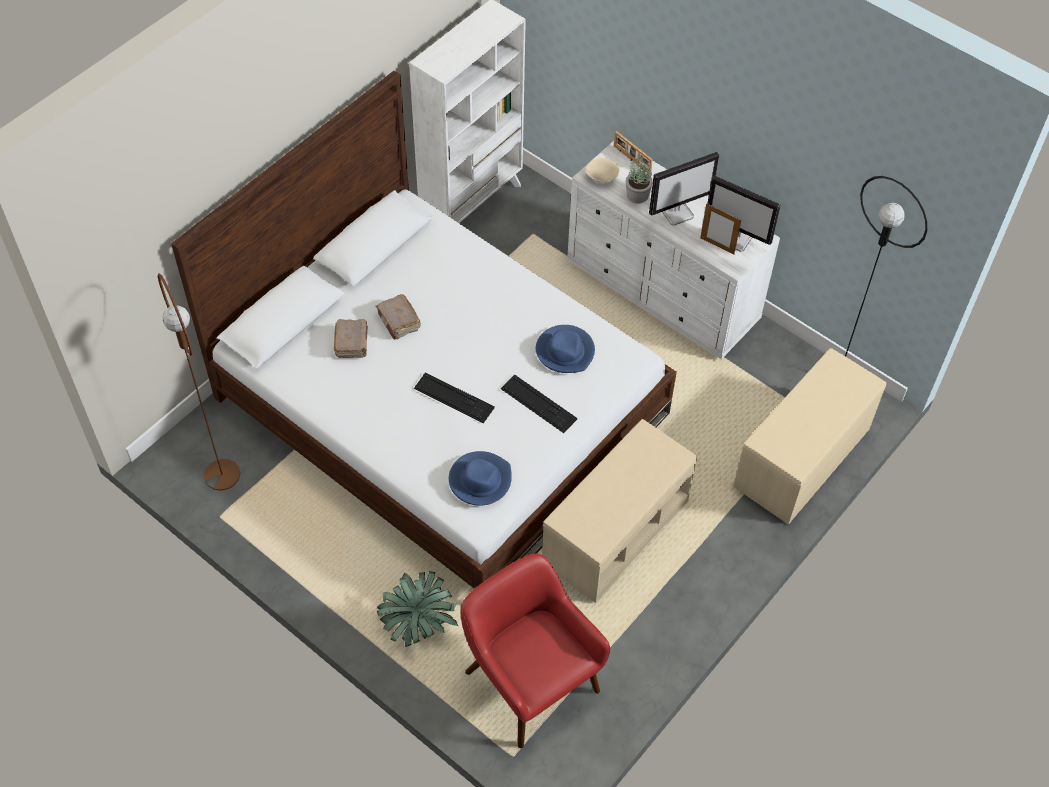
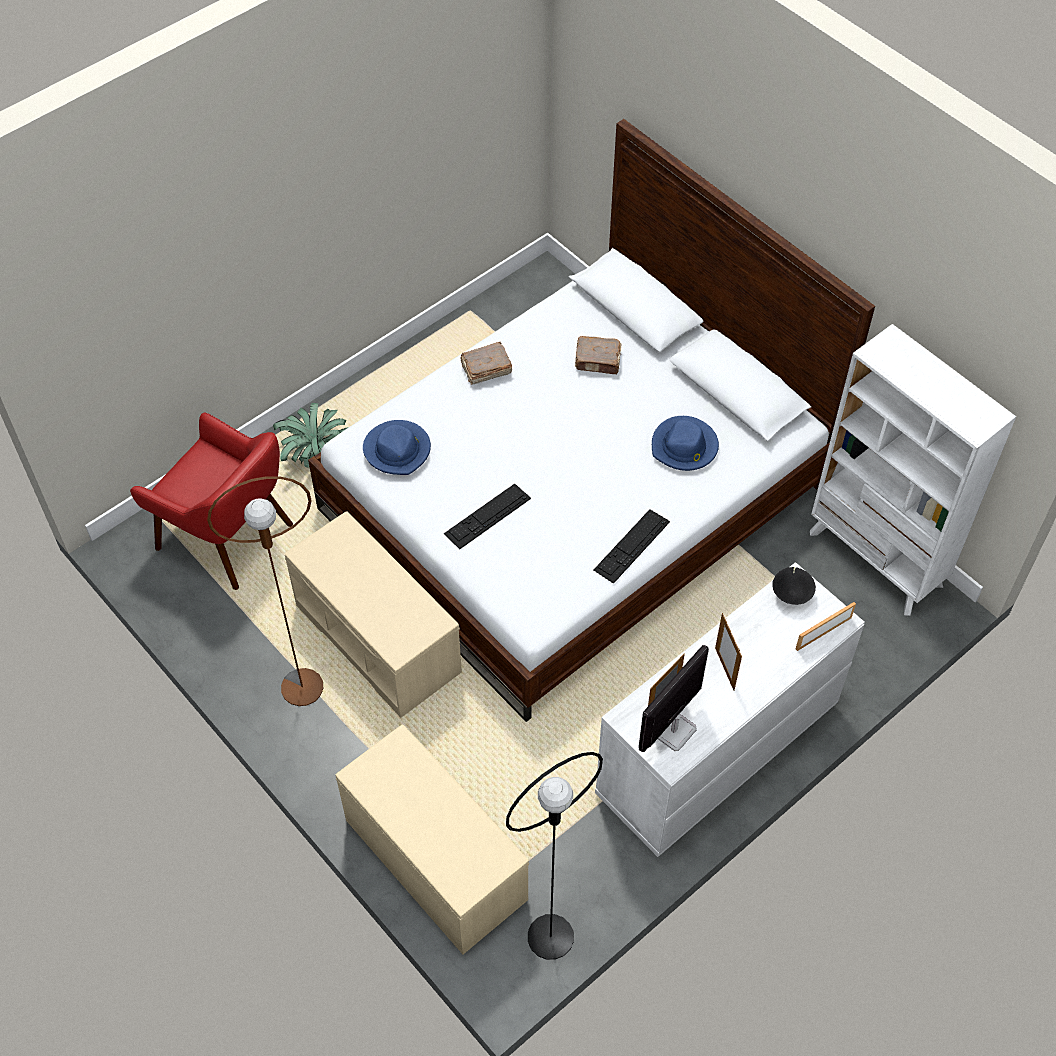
camera: 100 degrees right, 0 degrees up
(221, 474) = (518, 313): brown floor lamp -> brown floor lamp (302, 687)
(398, 322) = (621, 403): brown book -> brown book (485, 369)
(454, 398) = (508, 439): keyboard -> keyboard (631, 546)
(529, 681) = (227, 536): red armchair -> red armchair turned 60 degrees clockwise
(565, 351) = (556, 551): blue hat -> blue hat (684, 446)
(601, 178) = (792, 593): beige bowl -> black bowl
(637, 195) = (759, 628): potted plant -> none
(677, 213) = (724, 669): monitor -> picture frame

